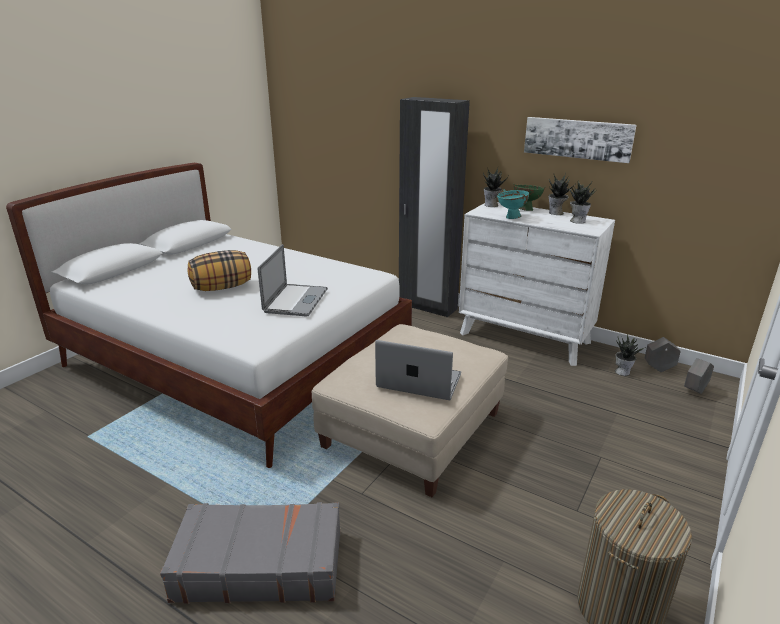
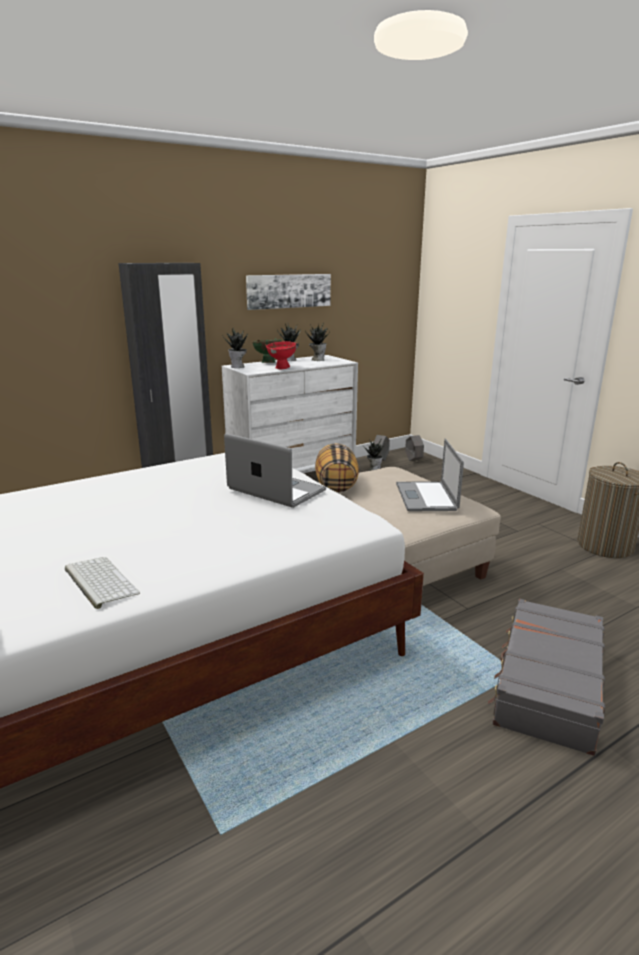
camera: 65 degrees left, 5 degrees down
(143, 291) = (99, 581): none -> keyboard
(222, 287) = (176, 523): pillow -> pillow (336, 485)
(419, 381) = (426, 496): laptop -> laptop turned 45 degrees counterclockwise
(511, 218) = (282, 368): turquoise bowl -> red bowl

